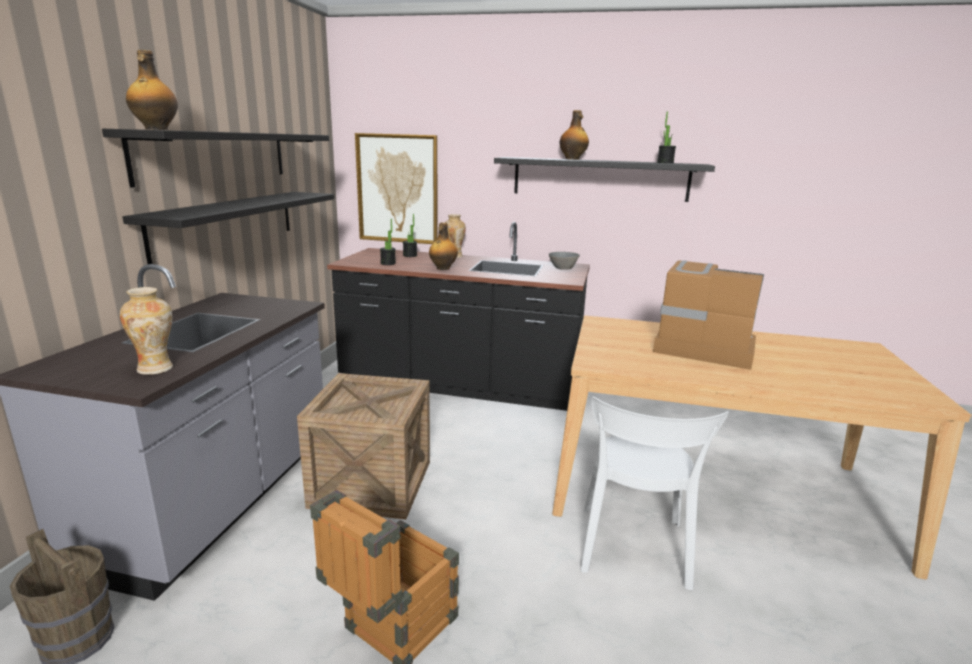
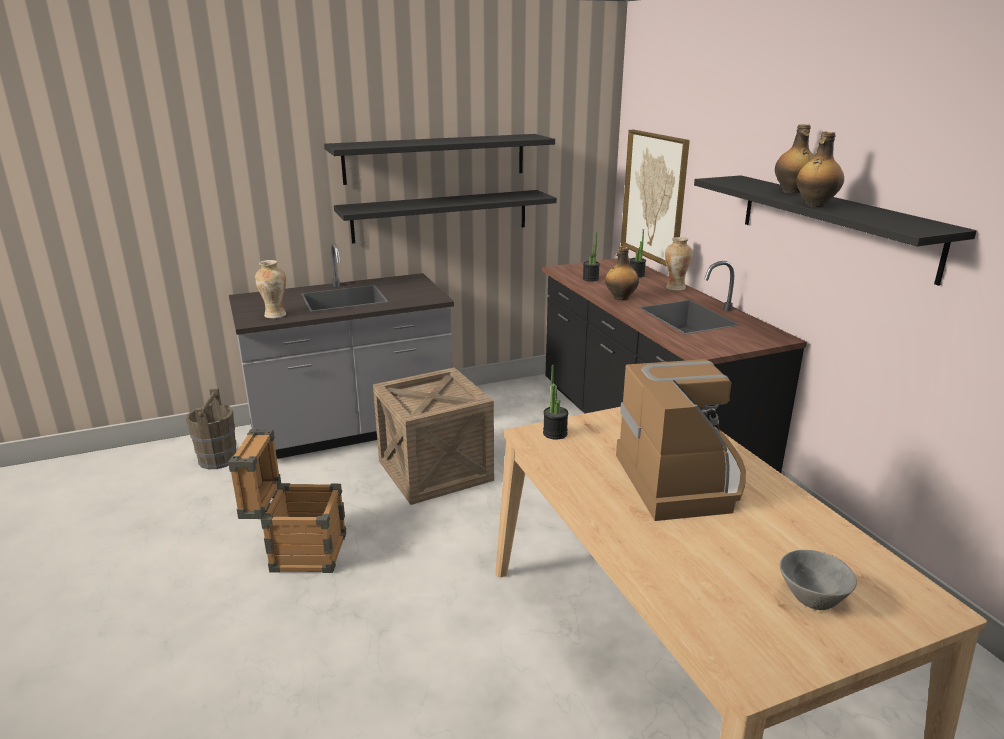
camera: 55 degrees right, 5 degrees up
(156, 129) = (349, 145): bottle -> bottle (815, 205)
(562, 268) = (750, 335): grey bowl -> grey bowl (813, 597)
(633, 550) = (495, 637): white chair -> none
(665, 162) = (890, 217): potted plant -> potted plant (555, 433)

